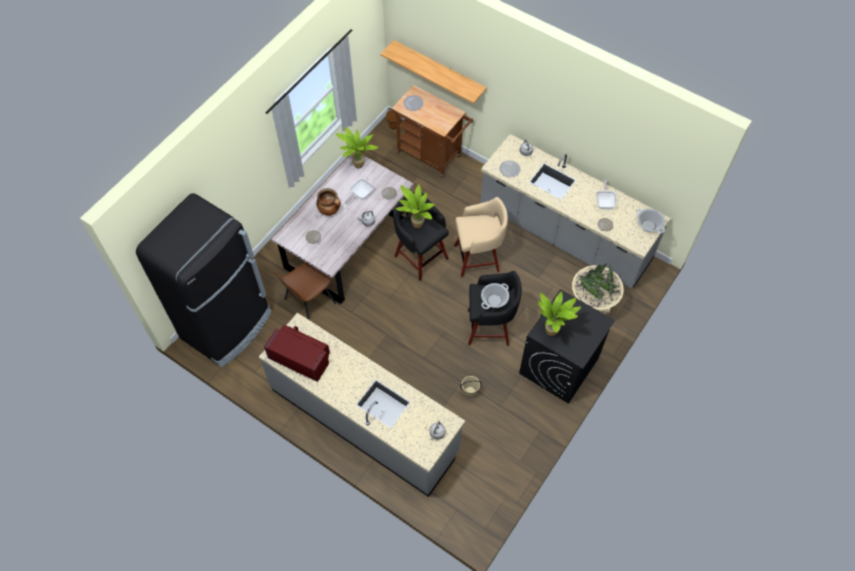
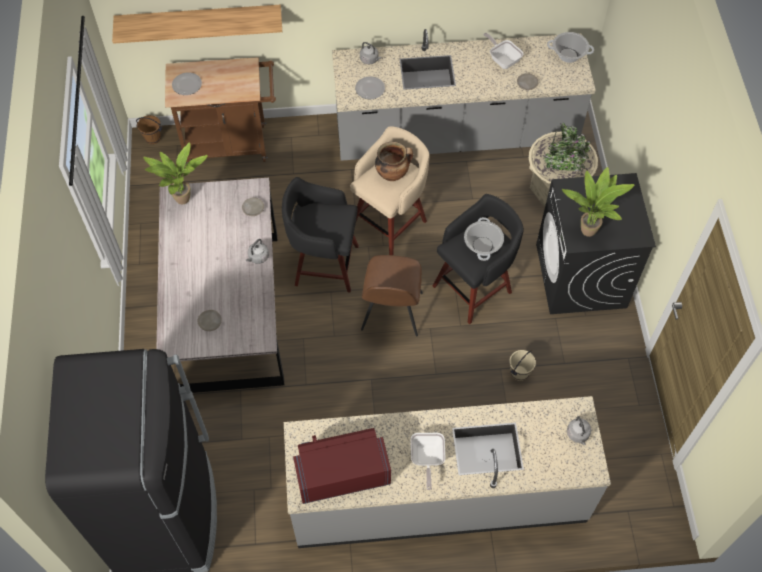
camera: 40 degrees left, 0 degrees up
(309, 302) = (243, 411): brown chair -> brown chair (391, 313)
(330, 211) = (199, 276): cooking pot -> cooking pot (392, 174)
(360, 195) = (219, 232): frying pan -> frying pan (427, 459)
(416, 226) = (316, 224): potted plant -> none

